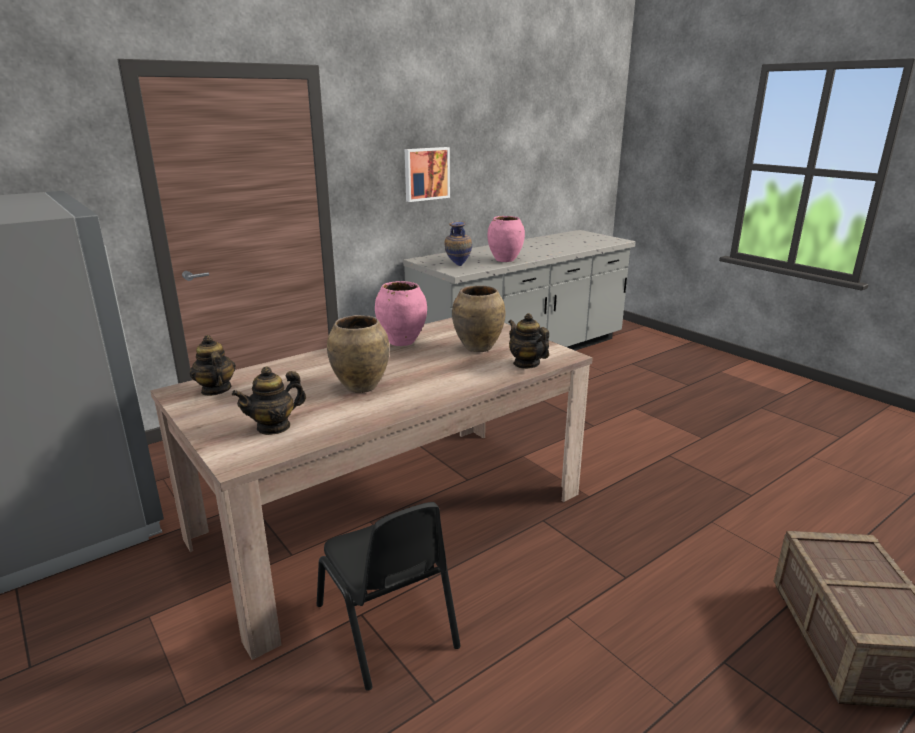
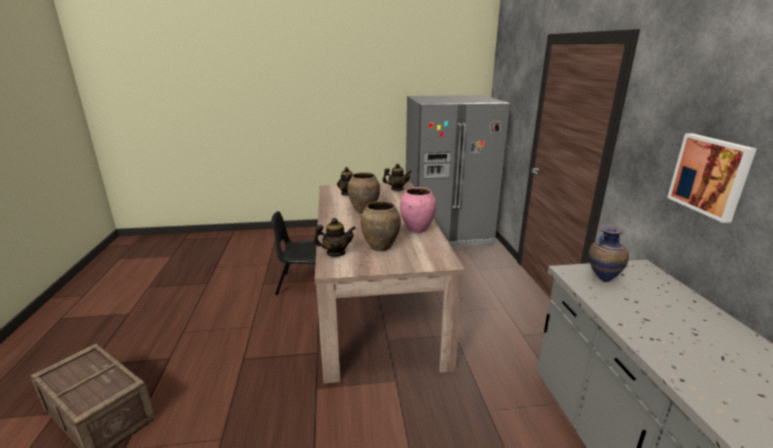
camera: 120 degrees right, 0 degrees up
(505, 260) = (637, 322): pink vase -> none

